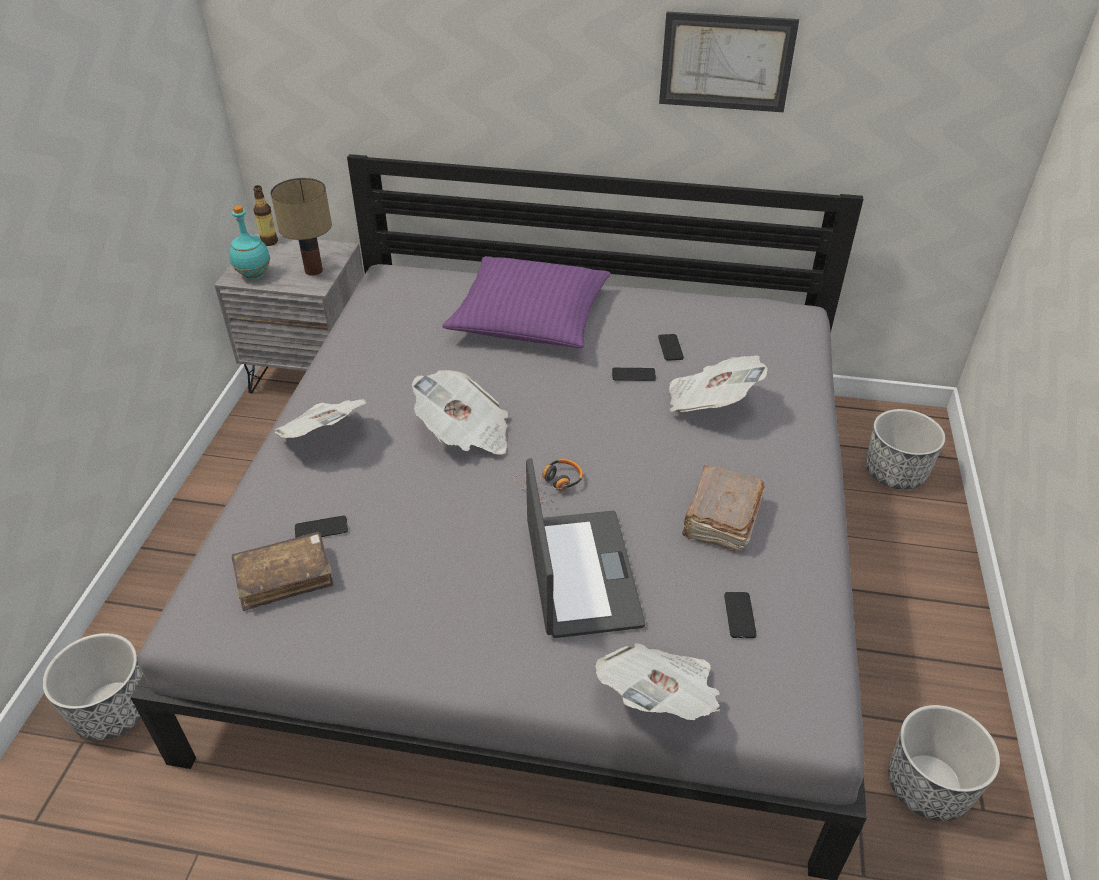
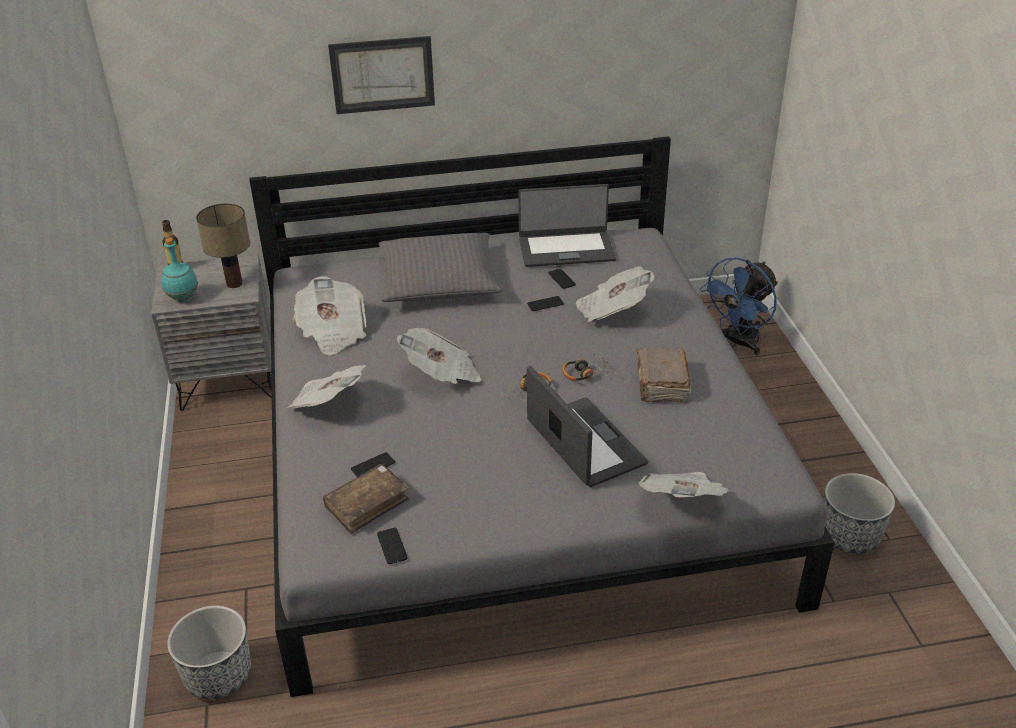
camera: 20 degrees left, 5 degrees down
(380, 351) = (332, 332): none -> newspaper
(529, 317) = (438, 281): purple pillow -> grey pillow
(634, 478) = (587, 373): none -> headphones
(697, 311) = (566, 249): none -> laptop
(726, 62) = (554, 54): picture -> picture (382, 74)
(739, 615) = (706, 439): phone -> phone (392, 546)
(895, 473) = (738, 342): planter -> blue fan

